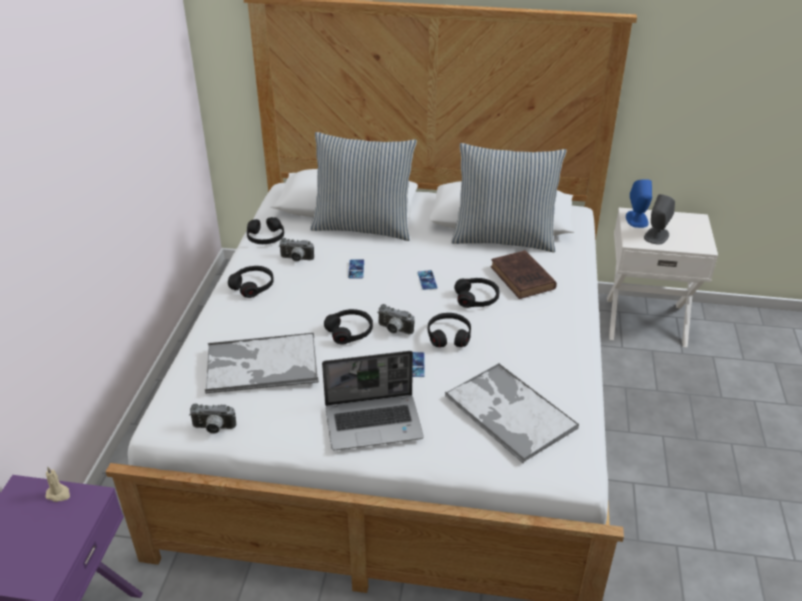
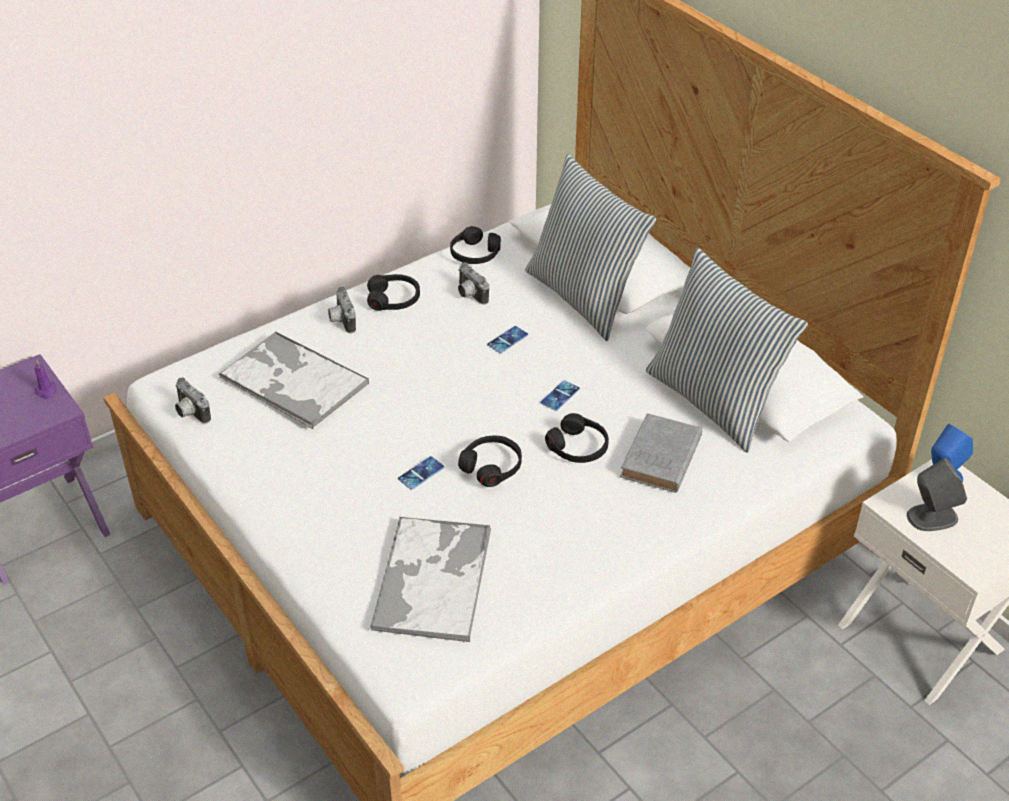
camera: 45 degrees right, 5 degrees up
(59, 494) = (46, 391): beige candle -> purple candle
(350, 331) = (408, 400): black headphones -> none
(374, 422) = (309, 499): laptop -> none
(394, 330) = (448, 425): camera -> camera (341, 320)
(523, 279) = (660, 459): brown book -> grey book

